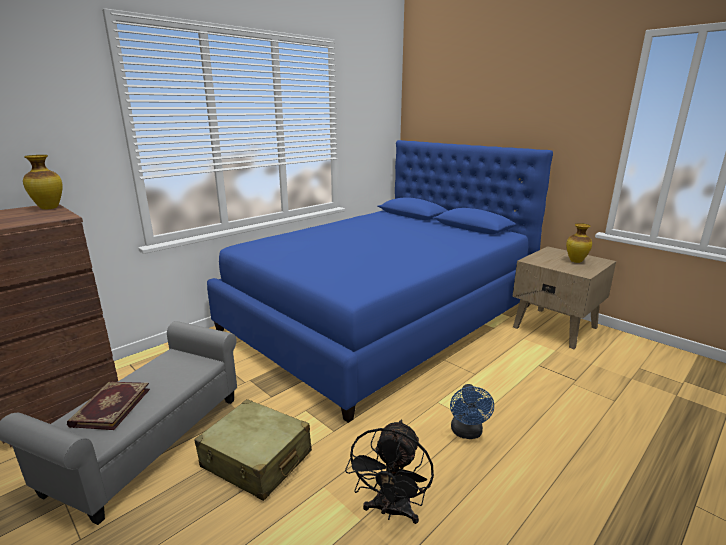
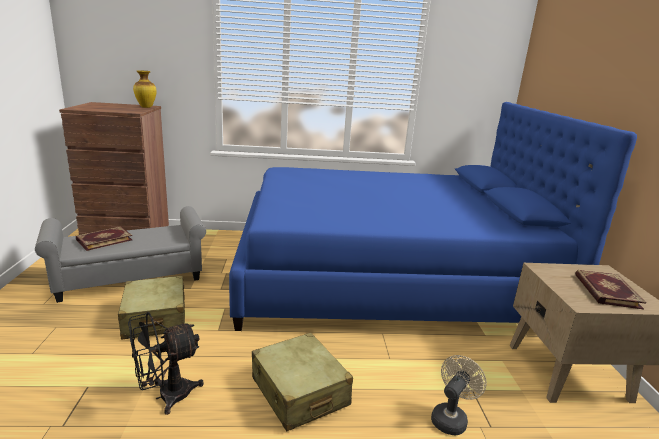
camera: 40 degrees right, 0 degrees up
(467, 433) = (299, 392): blue fan -> beige suitcase
(556, 388) = (451, 418): none -> beige fan
(575, 261) = (605, 291): vase -> book

